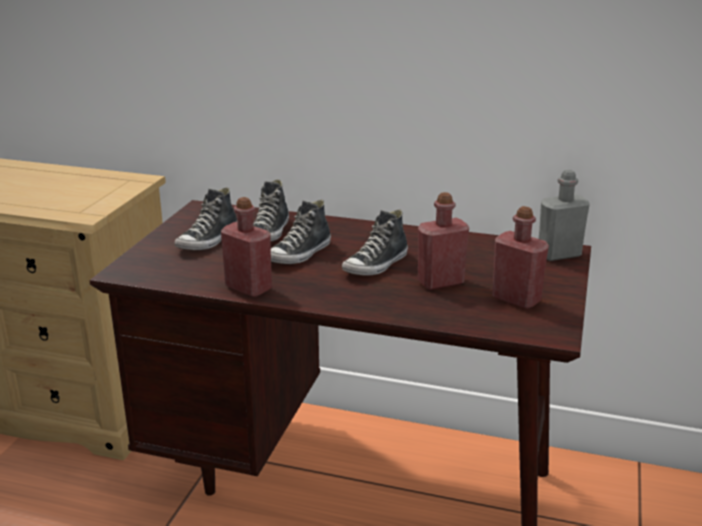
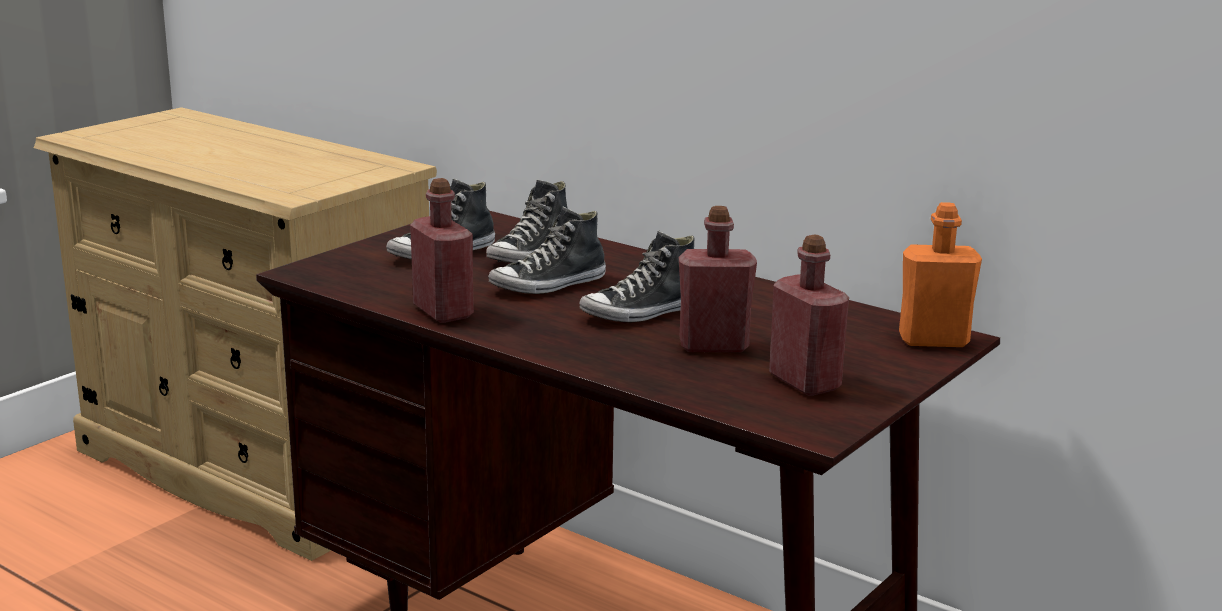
camera: 20 degrees right, 5 degrees down
(559, 254) = (933, 340): grey bottle -> orange bottle

